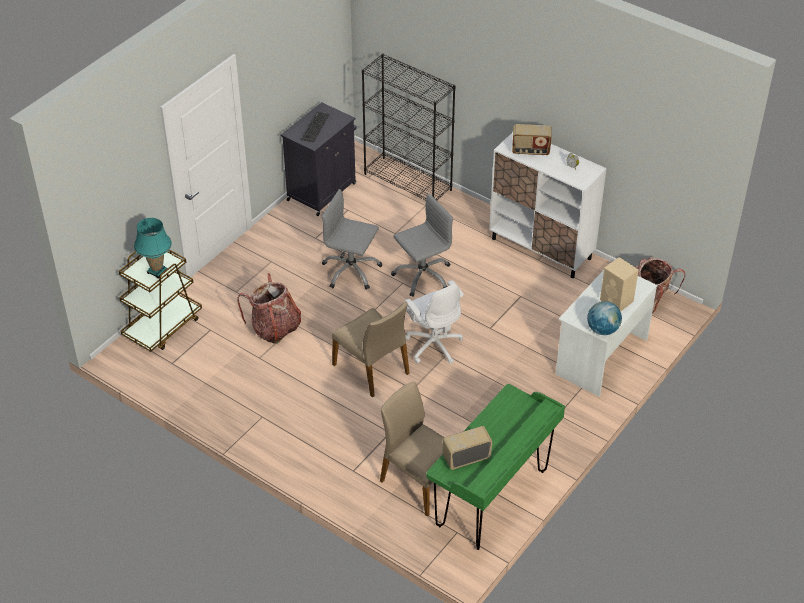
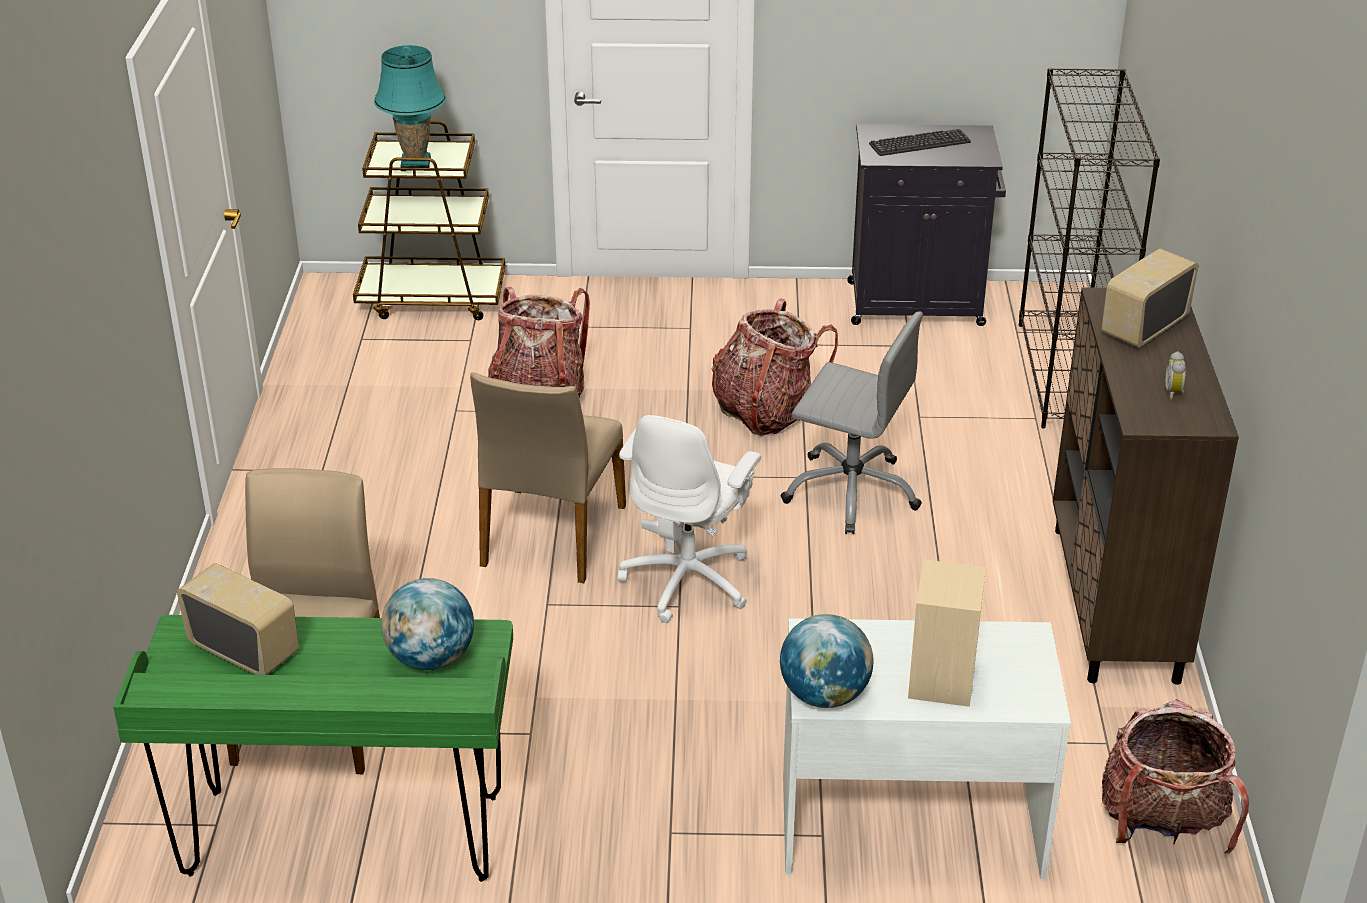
camera: 55 degrees right, 10 degrees down
(351, 271) = (765, 411): grey office chair -> backpack
(511, 412) = (430, 659): none -> globe
(530, 150) = (1143, 327): radio -> radio turned 75 degrees clockwise
(541, 249) = (1115, 603): white cabinet -> brown cabinet

